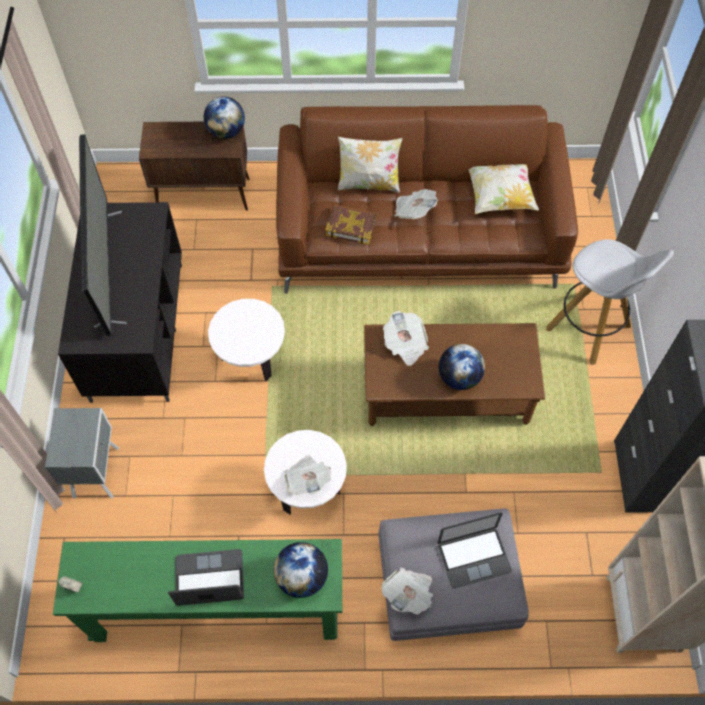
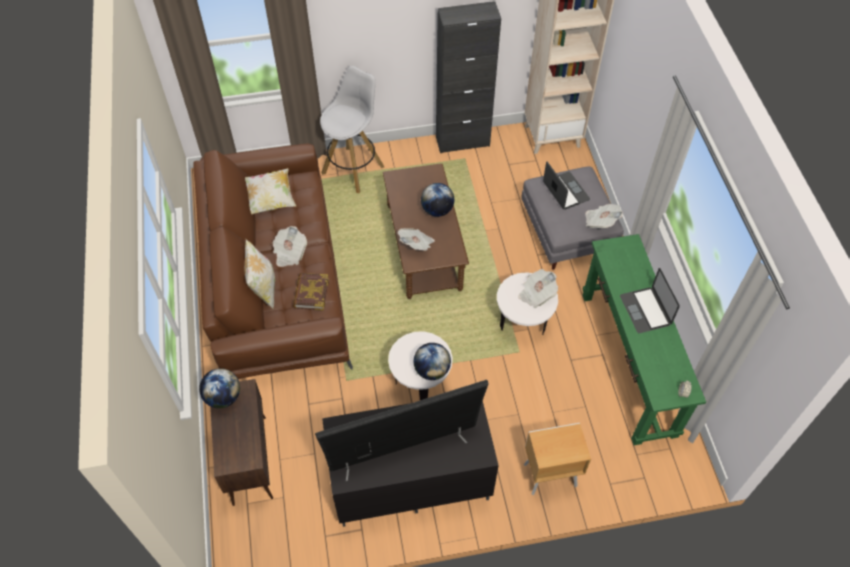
camera: 100 degrees left, 5 degrees down
(97, 471) = (548, 475): grey nightstand -> brown nightstand
(302, 577) = (625, 258): globe -> globe (432, 370)

